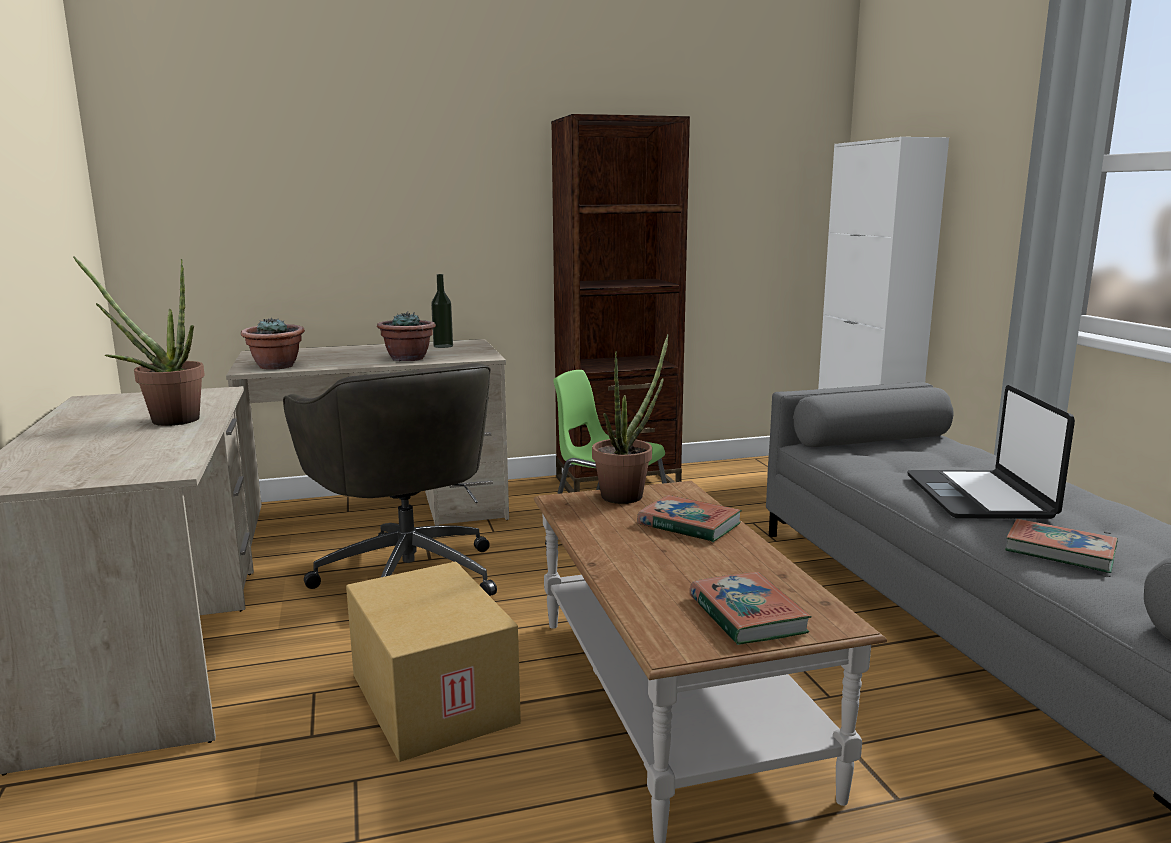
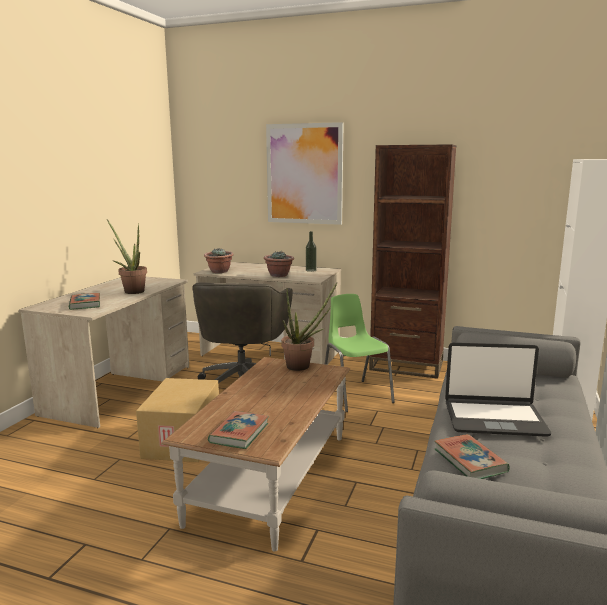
camera: 35 degrees right, 0 degrees up
(402, 170) = (304, 174): none -> picture
(689, 524) = (299, 388): book -> book (85, 304)
(980, 497) = (494, 418): laptop -> laptop turned 120 degrees counterclockwise

